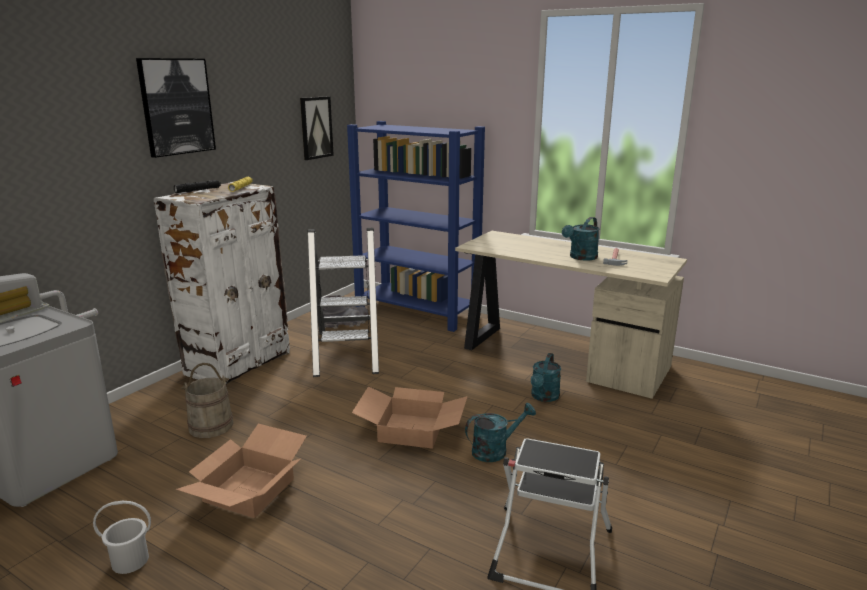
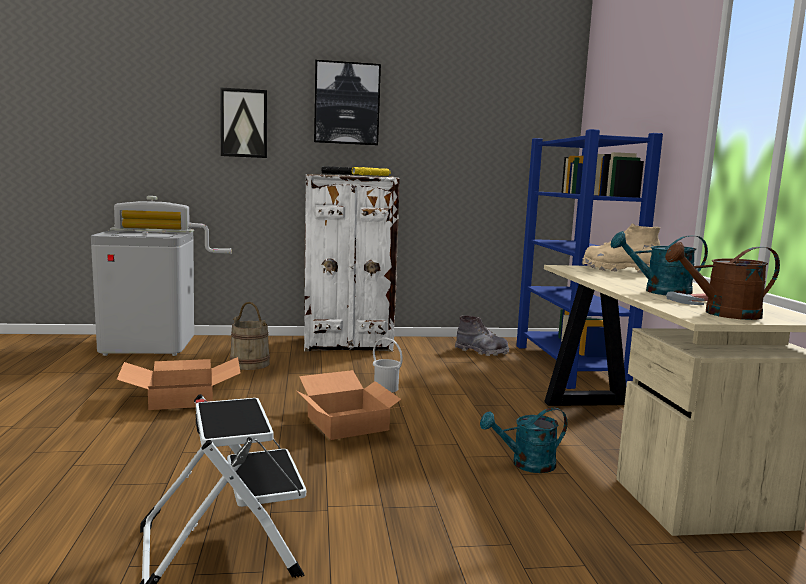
camera: 50 degrees right, 10 degrees down
(130, 560) = (69, 394): white bucket -> white bucket (386, 388)
(316, 127) = (514, 144): picture -> picture (244, 123)
(347, 351) = (436, 365): grey step ladder -> none
(495, 450) = (371, 468): turquoise watering can -> none
(499, 239) = (619, 270): none -> beige boot
(648, 268) = (722, 314): none -> brown watering can

